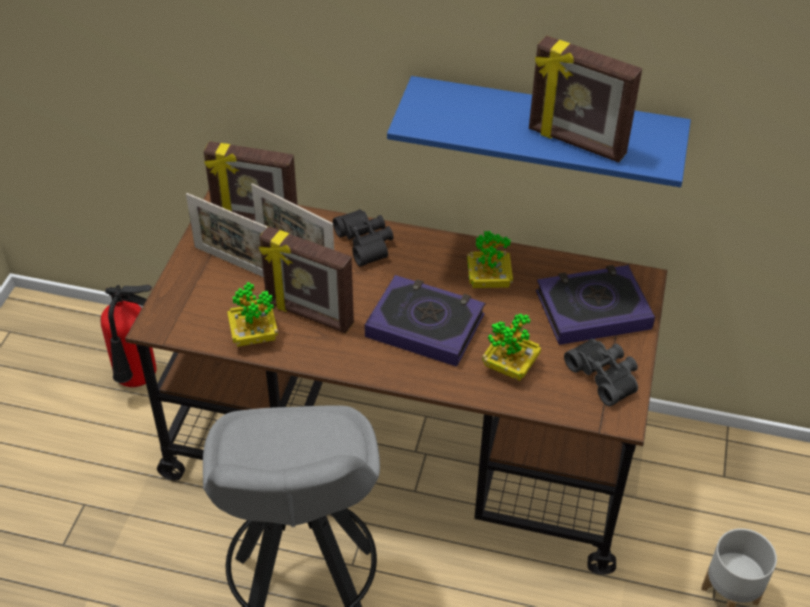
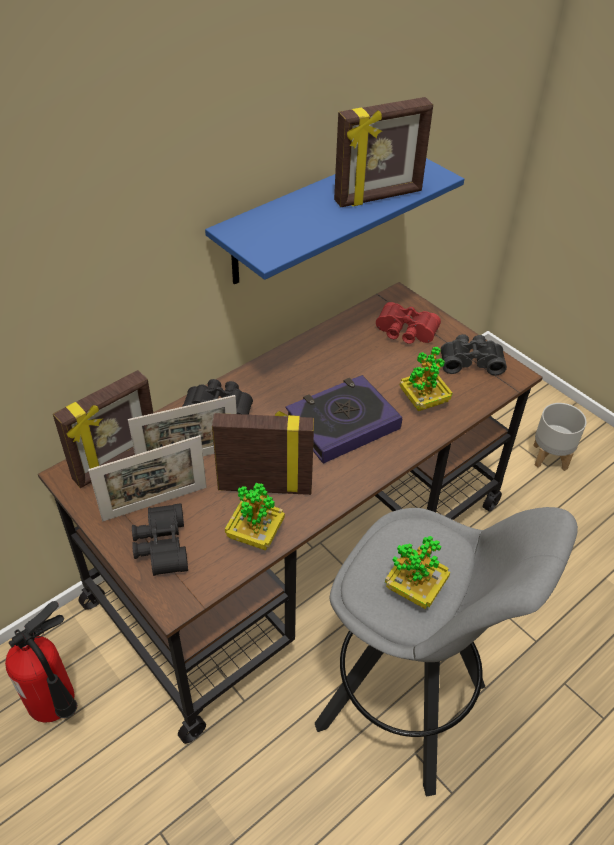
camera: 55 degrees left, 0 degrees up
(198, 290) = (160, 546): none -> black binoculars
(309, 315) = (265, 485): picture frame -> picture frame turned 150 degrees counterclockwise
(488, 281) = (328, 366): potted plant -> potted plant (415, 588)
(592, 310) = (405, 333): book -> red binoculars

